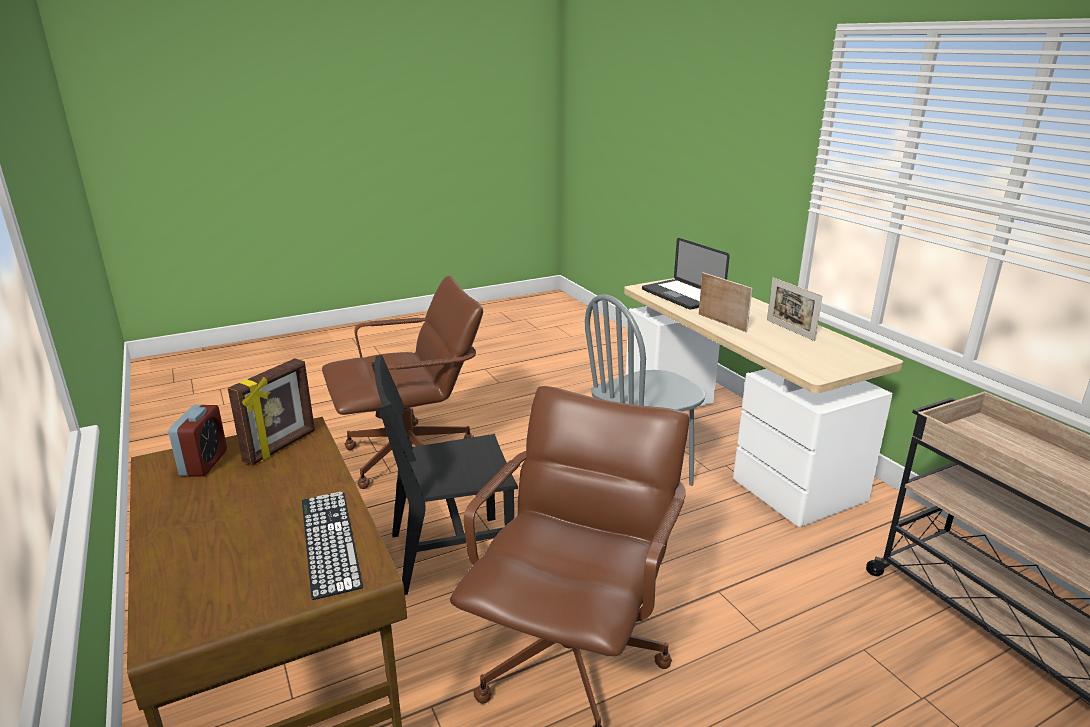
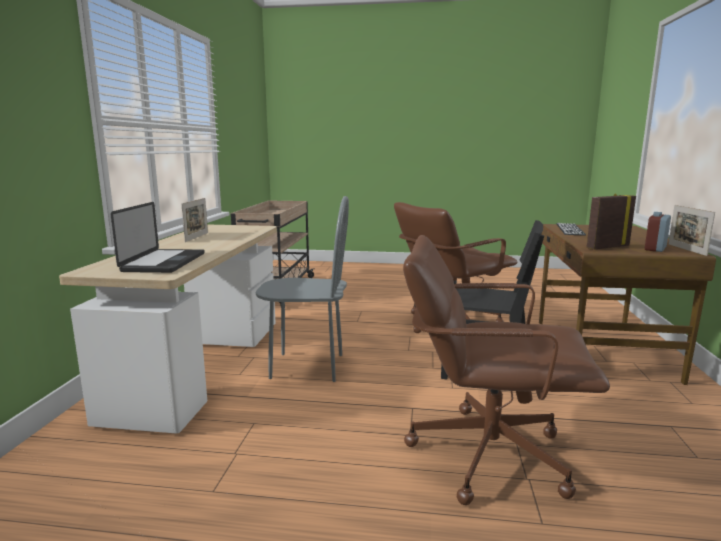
camera: 145 degrees left, 10 degrees down
(721, 323) = (217, 245): picture frame -> picture frame (686, 249)

